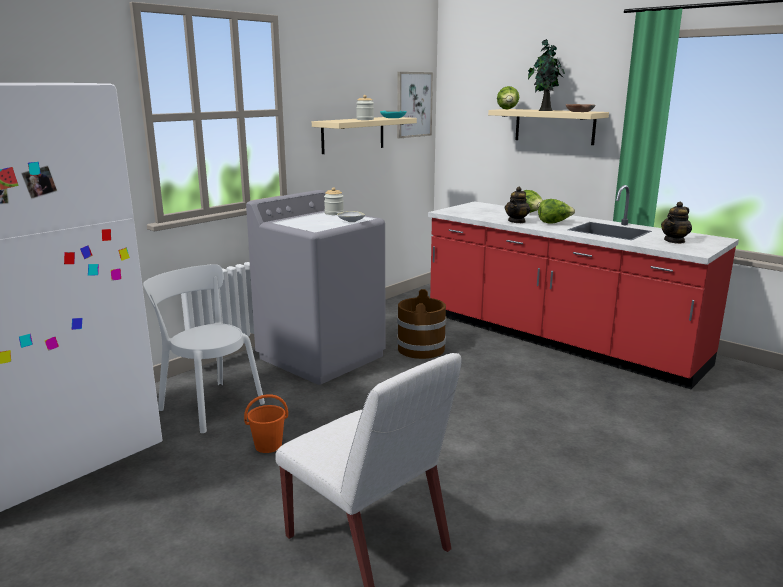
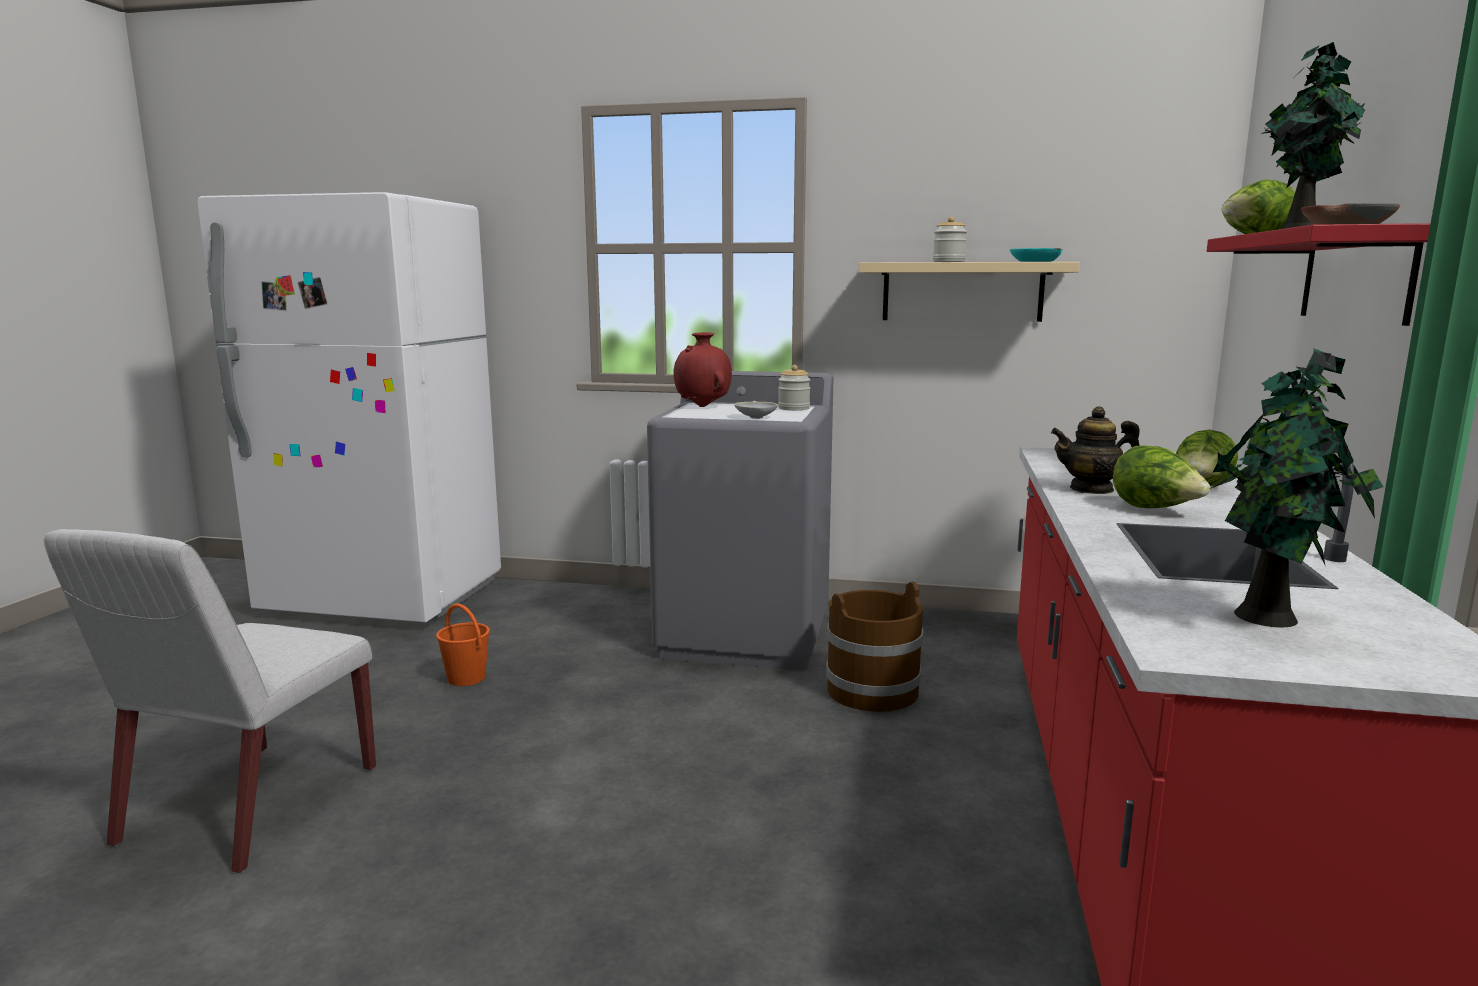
camera: 60 degrees right, 5 degrees down
(209, 404) = (544, 620): white chair -> none
(294, 222) = (703, 406): none -> red vase
(413, 104) = (1148, 241): picture -> none
(554, 126) = (1356, 276): beige shelf -> red shelf
(674, 241) = (1270, 619): teapot -> potted plant

